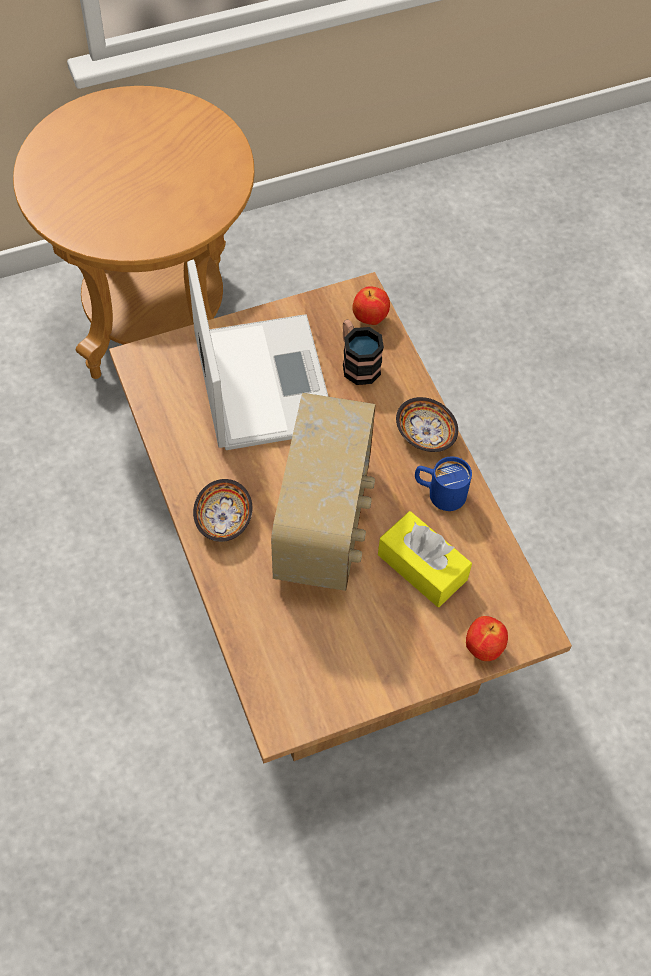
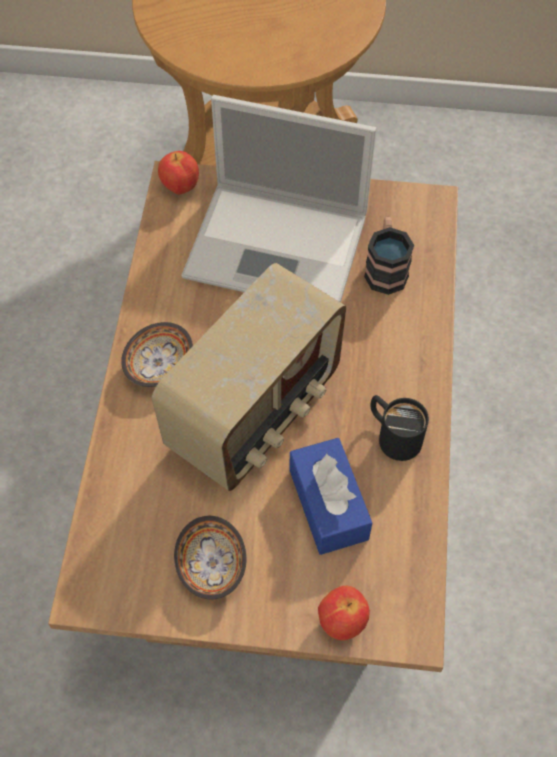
camera: 30 degrees right, 0 degrees up
(262, 380) = (280, 246): laptop -> laptop turned 90 degrees clockwise
(369, 319) = (424, 230): apple -> apple (180, 187)
(422, 567) = (328, 504): yellow tissue box -> blue tissue box
(425, 434) = (413, 368): bowl -> bowl (211, 565)
(439, 492) = (392, 435): blue mug -> black mug

